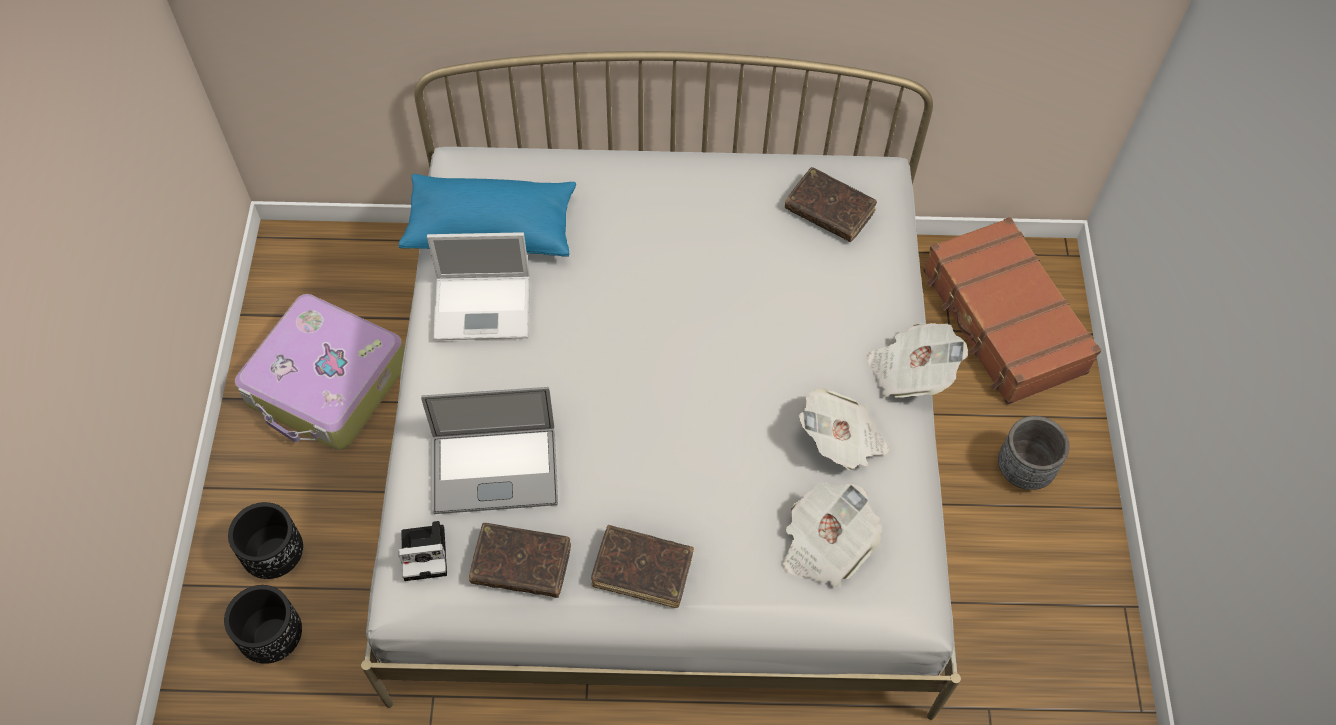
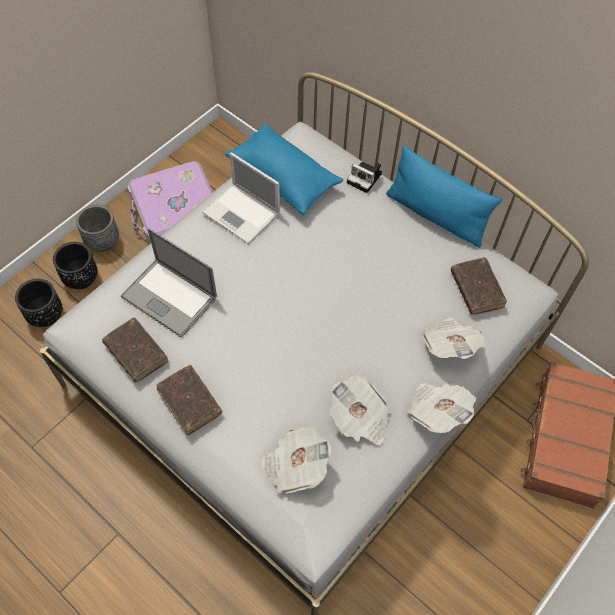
camera: 40 degrees right, 0 degrees up
(427, 552) = (100, 313): camera -> camera (365, 178)
(708, 156) = (436, 215): none -> blue pillow
(858, 292) = (450, 345): none -> newspaper
(1023, 470) = (497, 531): grey planter -> grey planter (102, 241)

